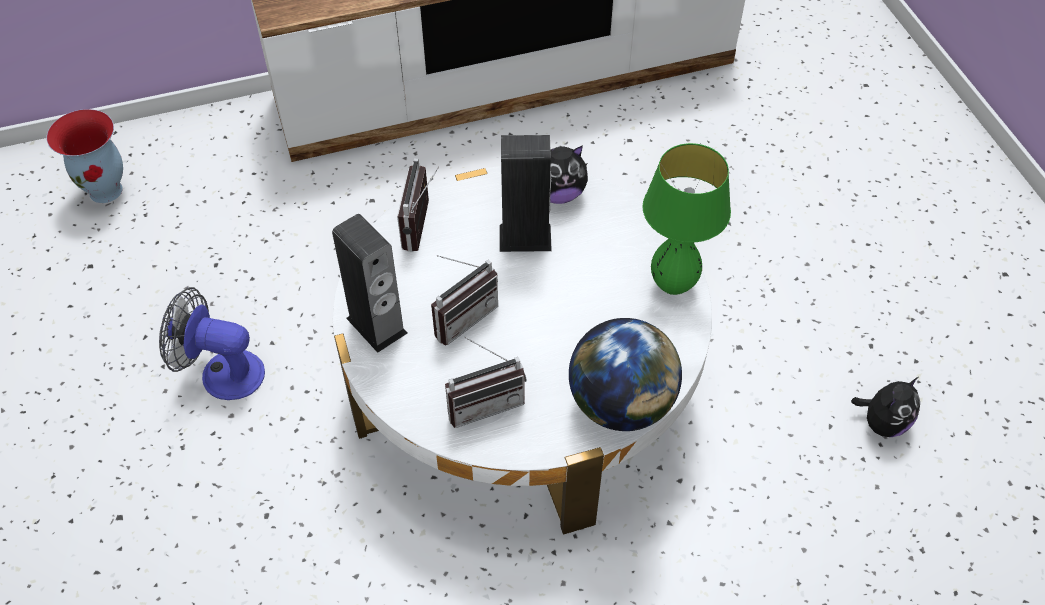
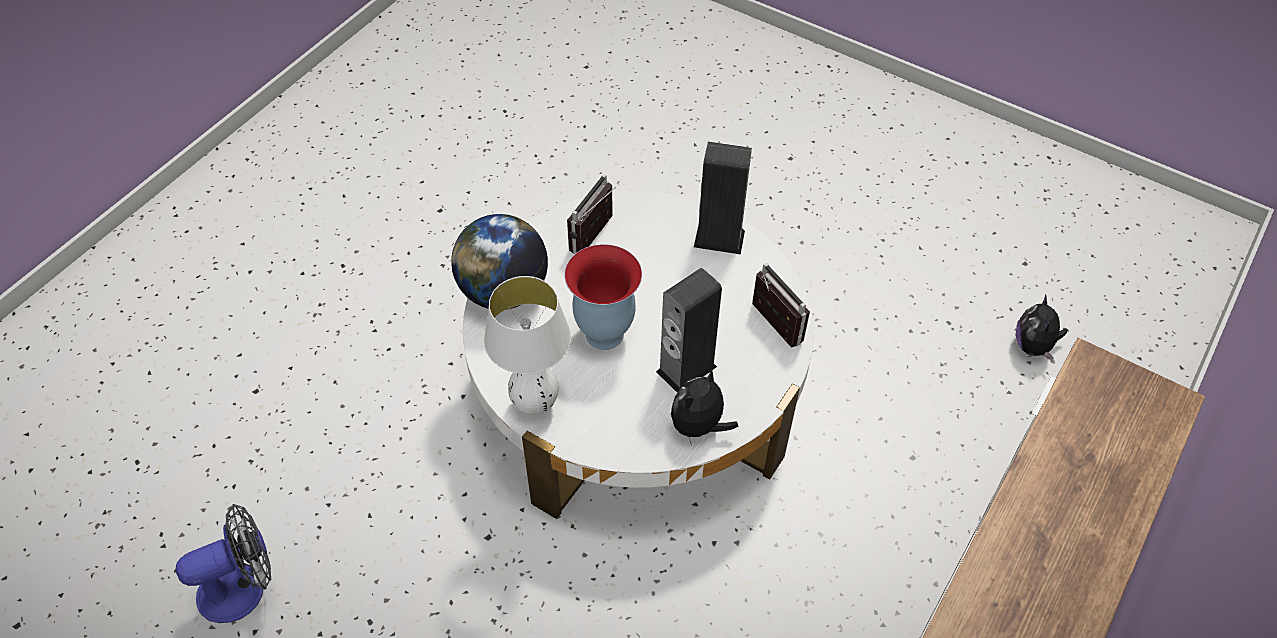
camera: 140 degrees right, 0 degrees up
(107, 190) = (1105, 319): vase -> vase (604, 335)
(222, 373) = (842, 260): fan -> fan (243, 587)
(461, 316) = (670, 280): radio -> none
(673, 285) = (535, 405): green table lamp -> white table lamp
(882, 423) = (325, 548): plush toy -> plush toy (1033, 346)

